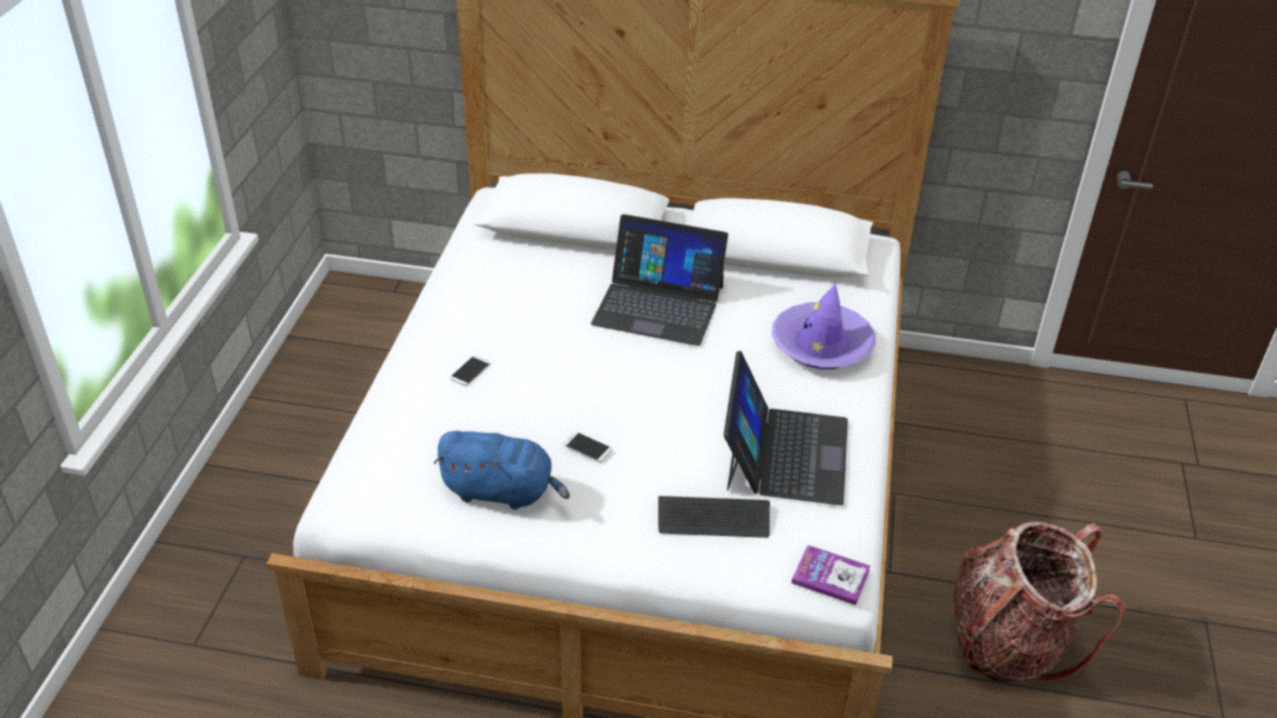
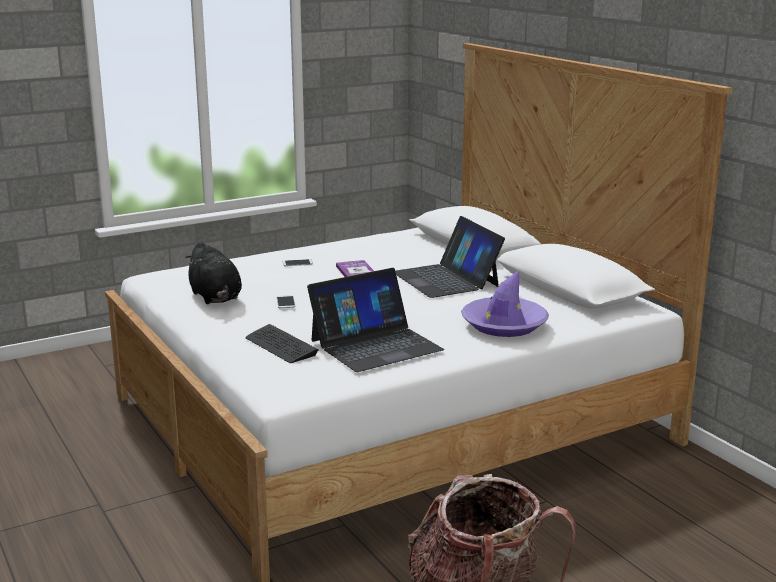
camera: 50 degrees right, 20 degrees down
(502, 492) = (216, 298): blue plush toy -> black plush toy
(830, 576) = (285, 389): book -> book (355, 271)

